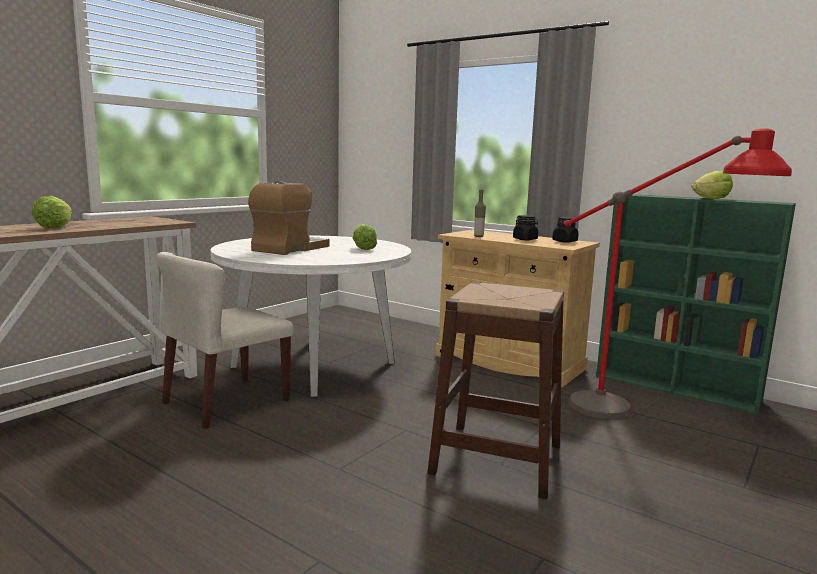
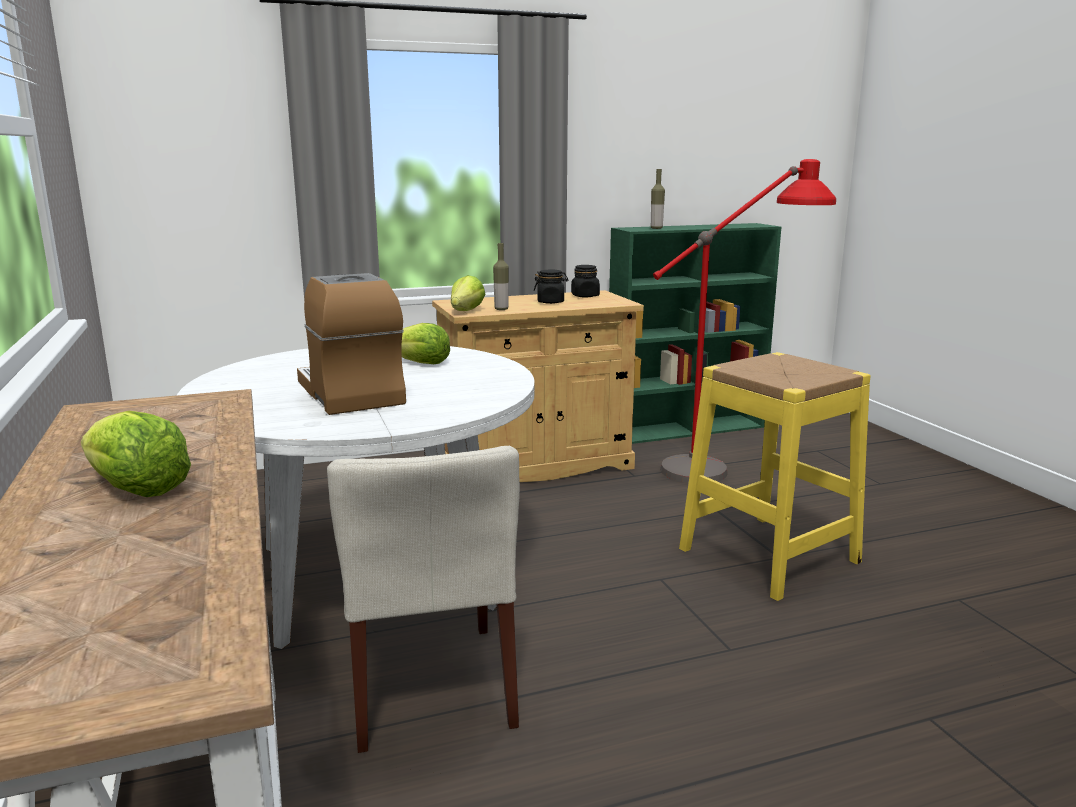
camera: 55 degrees left, 5 degrees up
(497, 458) = (768, 555): brown stool -> yellow stool
(653, 195) = (656, 228): none -> bottle
(711, 198) = (706, 226): lettuce -> lettuce (466, 311)

